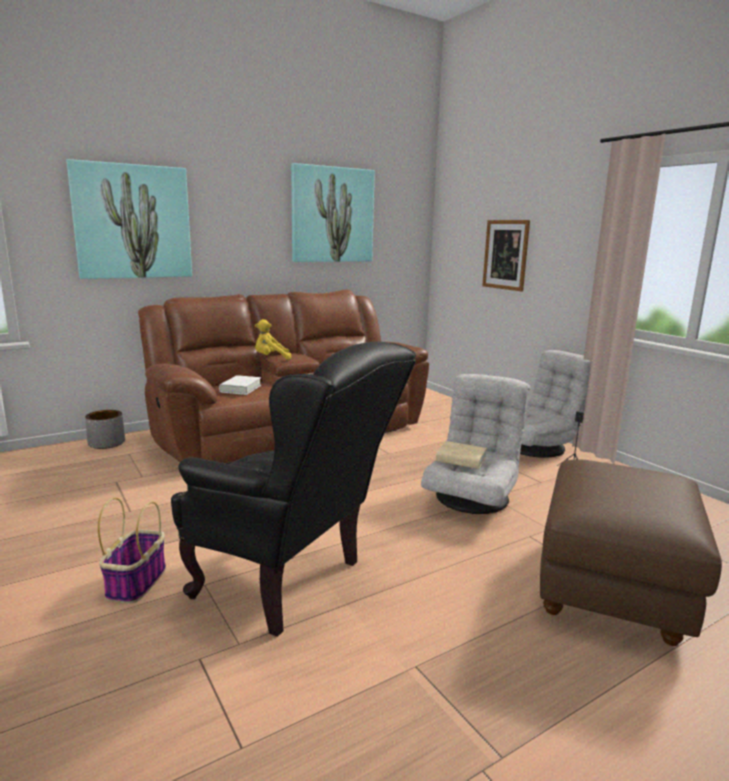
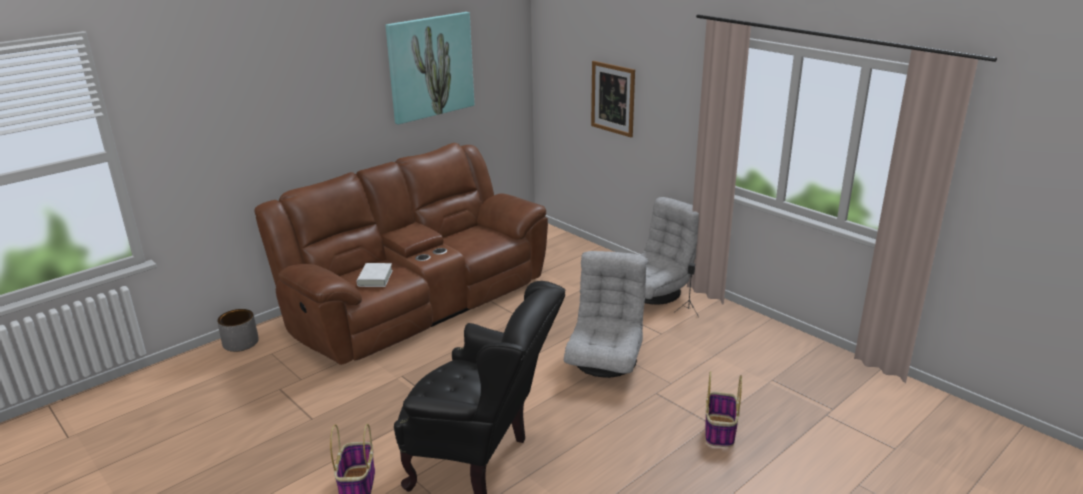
camera: 10 degrees left, 10 degrees up
(132, 222) = (237, 121): picture -> none
(271, 358) = (393, 237): yellow plush toy -> none
(461, 459) = (594, 332): beige book -> none
(613, 589) = (720, 431): brown ottoman -> basket

